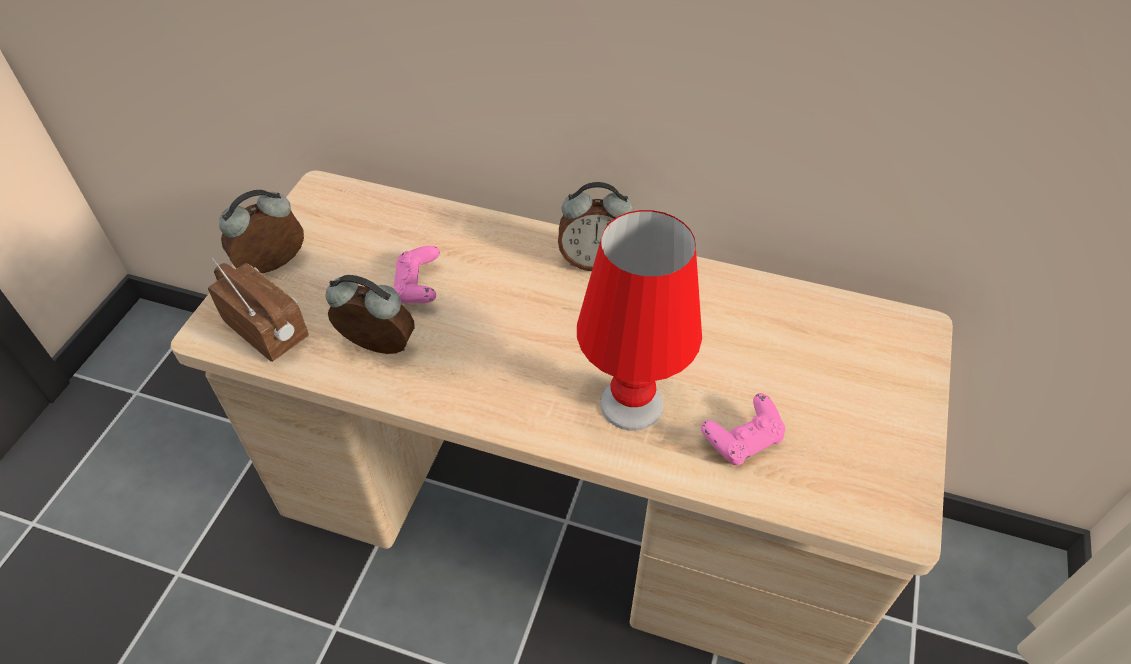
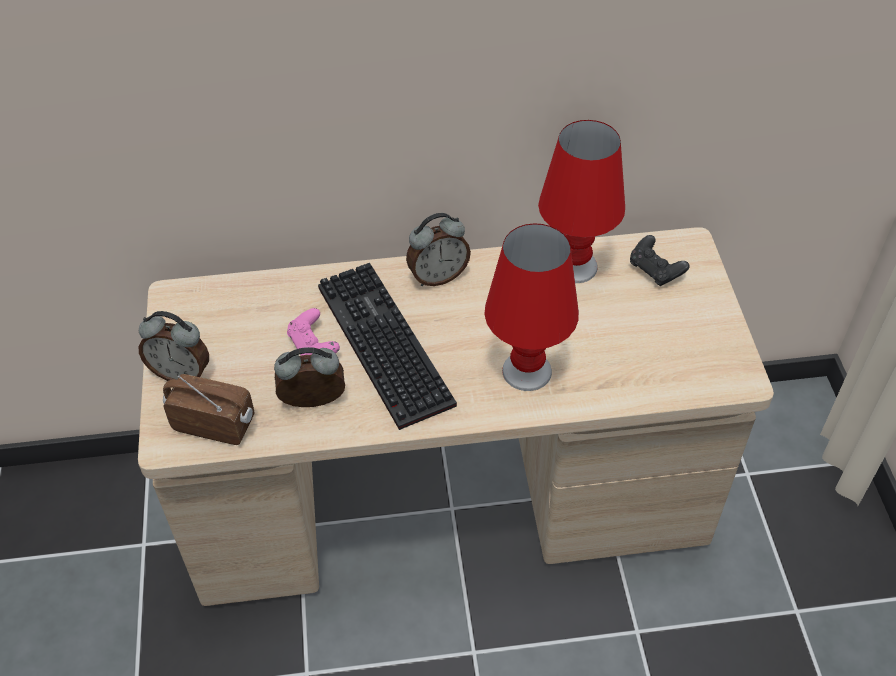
camera: 25 degrees left, 0 degrees up
(274, 267) = (181, 373): alarm clock -> alarm clock turned 105 degrees counterclockwise
(486, 311) = (379, 344): none -> keyboard
(743, 440) = (615, 366): pink game controller -> none
(759, 304) = (575, 266): none -> red table lamp
(856, 344) = (655, 270): none -> black game controller

